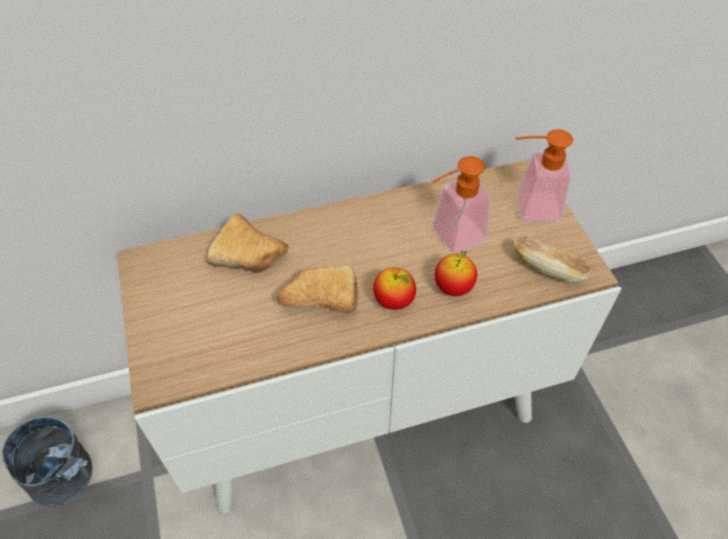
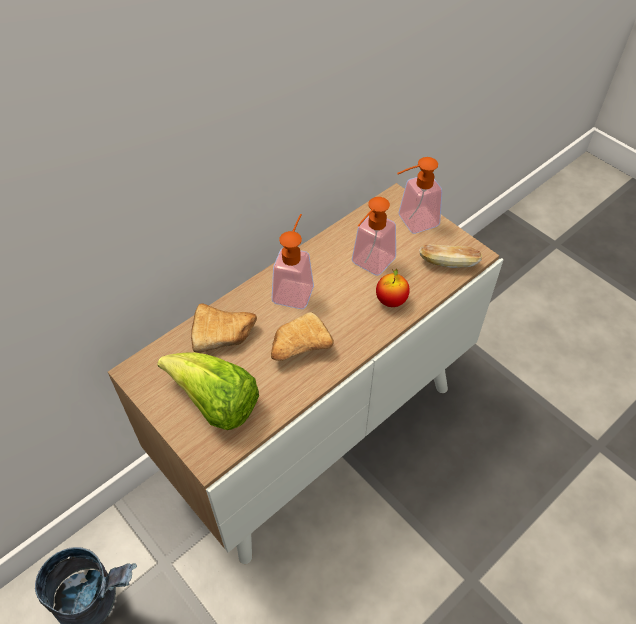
camera: 25 degrees left, 0 degrees up
(198, 326) = (215, 403): none -> lettuce
(353, 235) = (295, 288): none -> soap dispenser
(394, 301) = (354, 327): apple -> none

